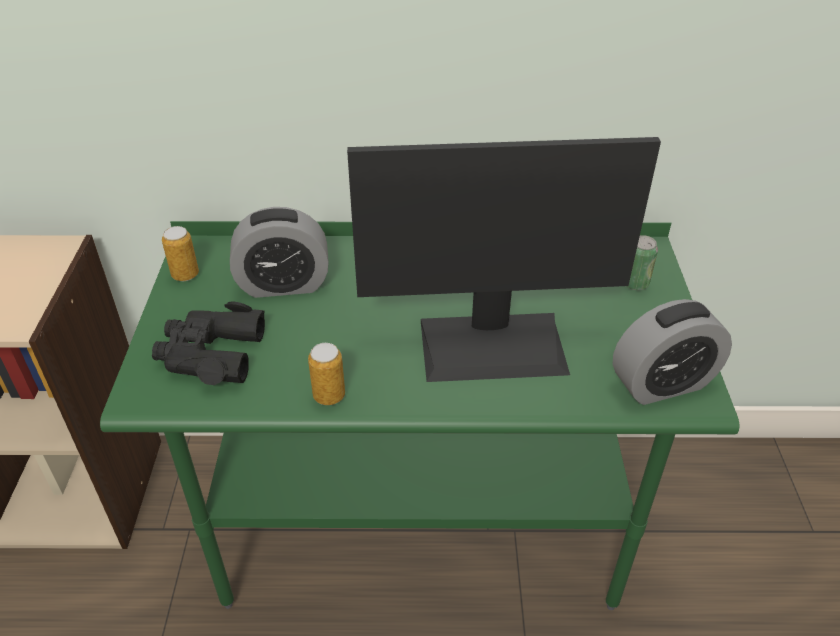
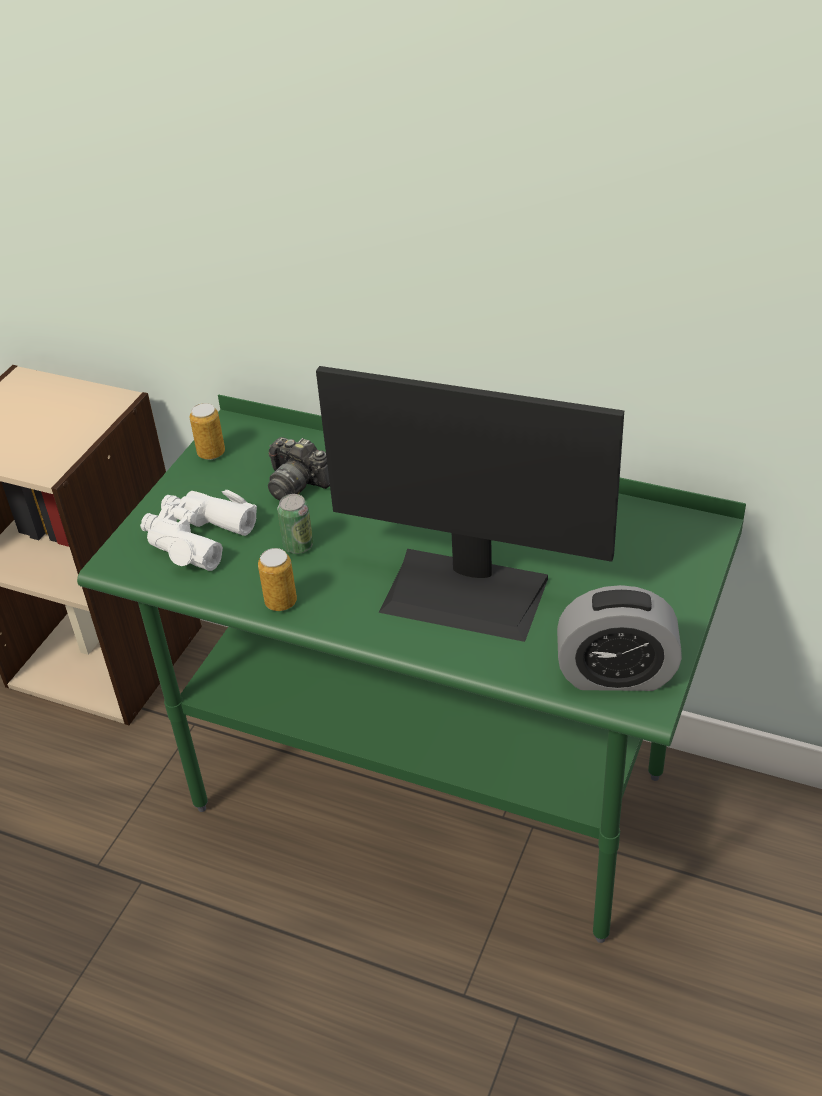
camera: 25 degrees right, 0 degrees up
(210, 354) = (196, 537): black binoculars -> white binoculars
(283, 284) = (297, 483): alarm clock -> camera
(635, 283) = (663, 564): can -> can (298, 546)

